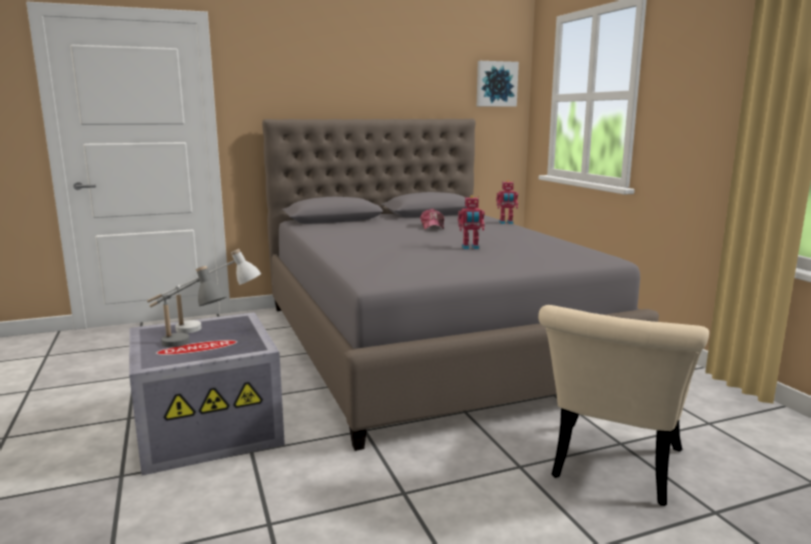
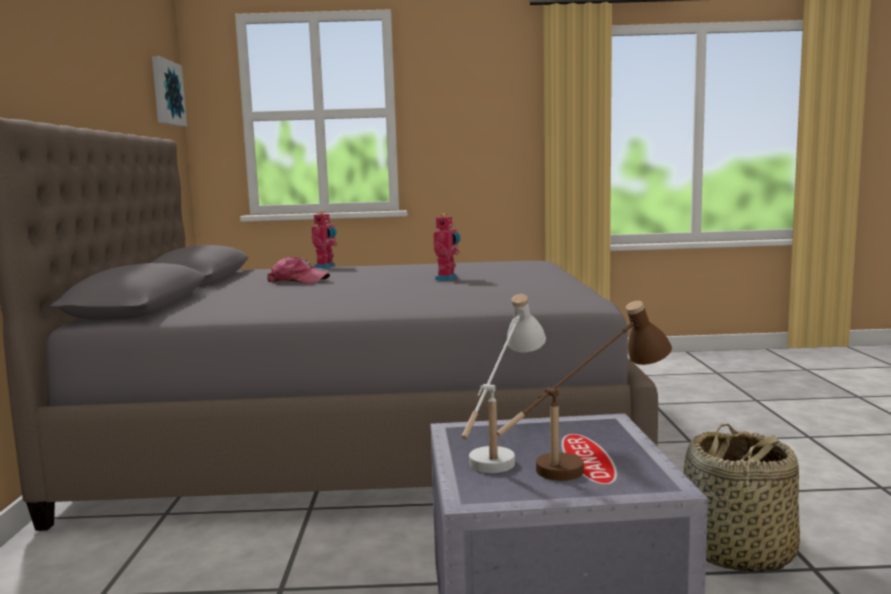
camera: 70 degrees left, 5 degrees down
(187, 347) = (586, 462): grey table lamp -> brown table lamp
(289, 490) = (738, 552): none -> basket
(611, 469) = (696, 413): beige chair -> none

